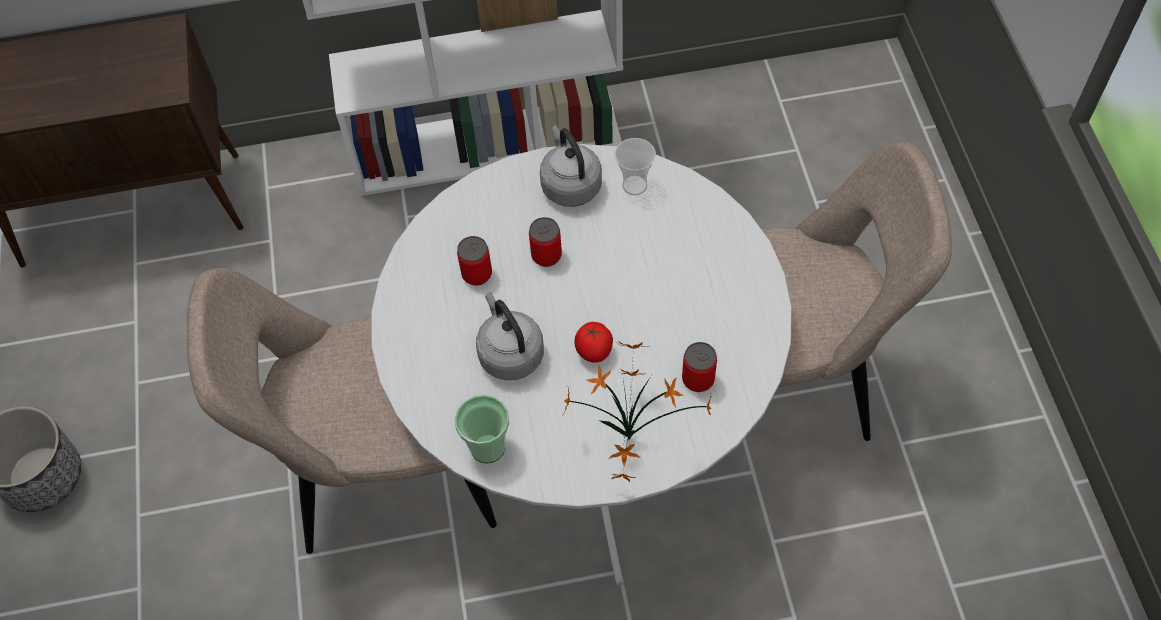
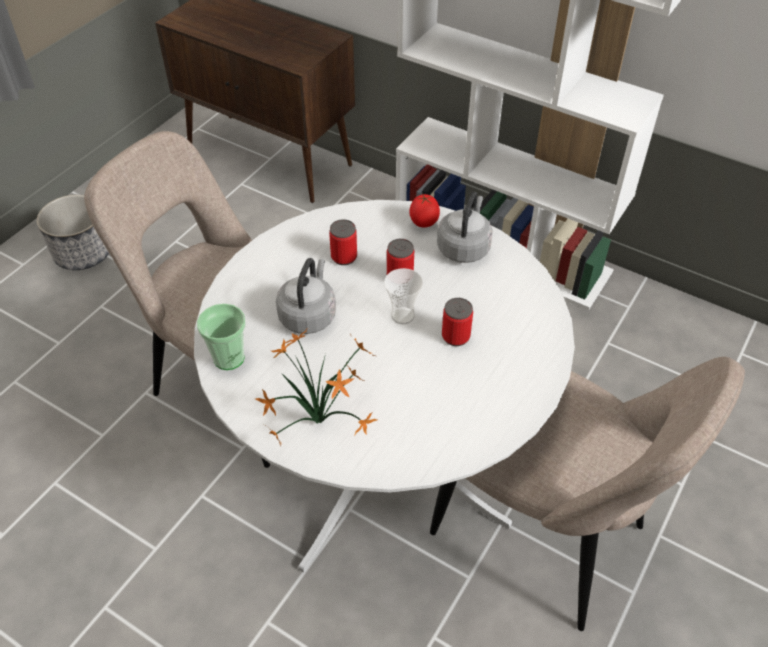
camera: 40 degrees right, 10 degrees down
(594, 352) = (361, 354): tomato -> tomato (423, 223)
(634, 185) = (508, 276): cup -> cup (402, 315)
(698, 379) = (411, 424): can -> can (455, 336)

